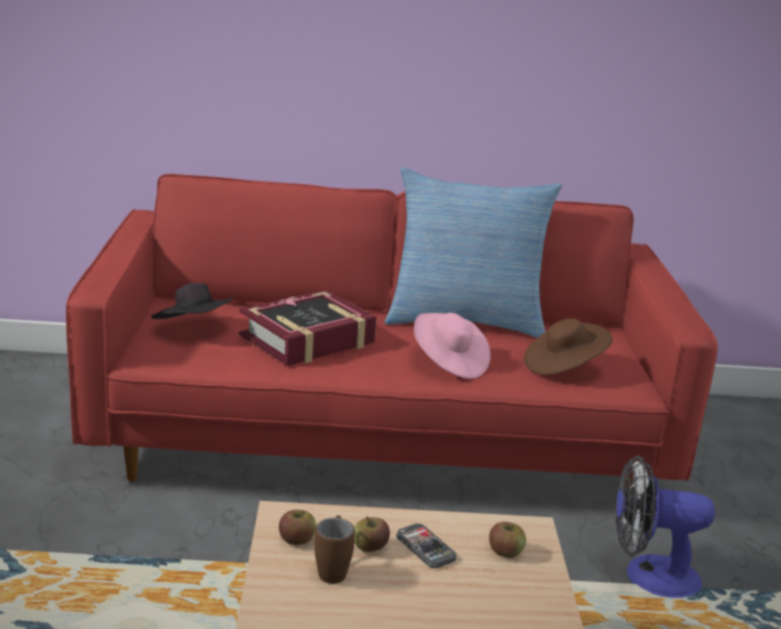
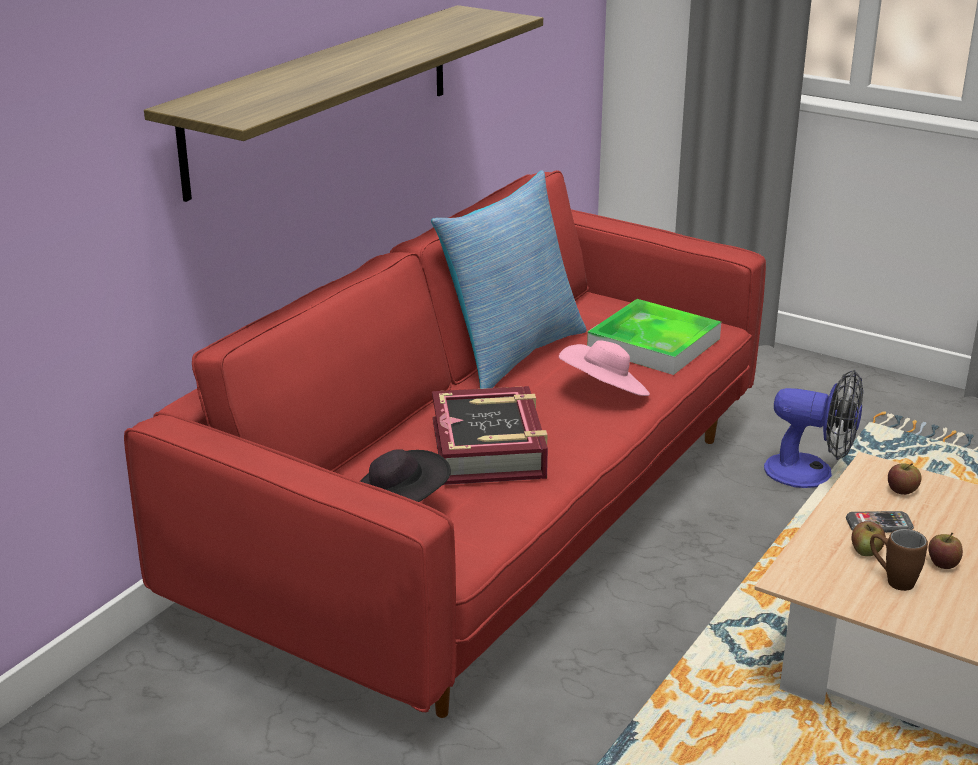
camera: 55 degrees left, 5 degrees up
(297, 540) = (835, 584): apple -> apple (943, 563)
(391, 57) = (323, 96): none -> shelf
(563, 367) = (654, 344): brown hat -> tray
(649, 576) = (811, 473): fan -> fan turned 105 degrees counterclockwise

